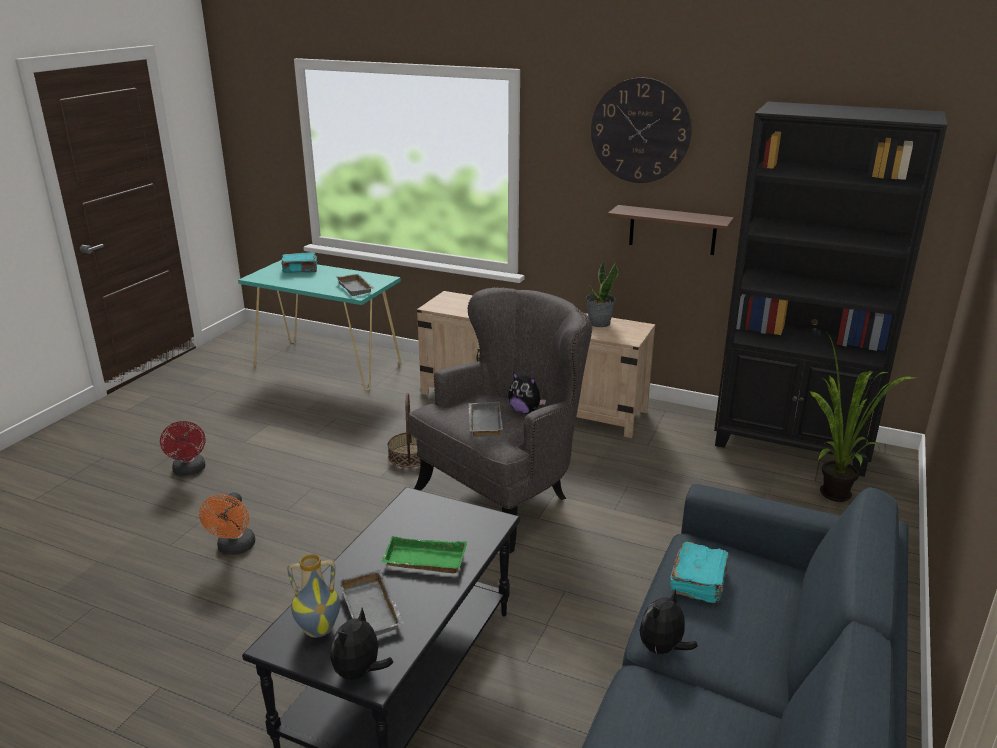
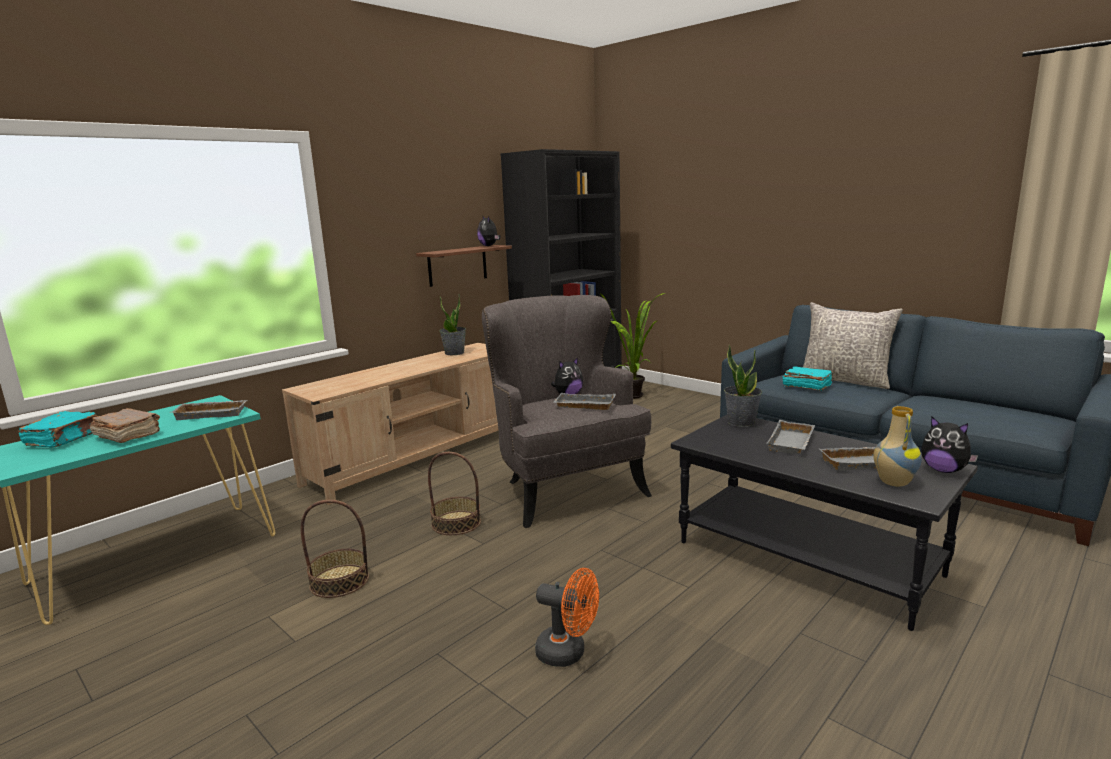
camera: 70 degrees left, 10 degrees down
(189, 471) = (329, 699): red fan -> none
(308, 281) = (128, 436): none -> brown book
(312, 434) = (339, 581): none -> basket
(423, 561) = (792, 443): green tray -> grey tray
(483, 524) = (741, 422): none -> potted plant
(640, 131) = (423, 184): wall clock -> none
(662, 649) = (872, 402): plush toy -> plush toy (489, 246)
(785, 629) = (844, 380): none -> grey pillow

